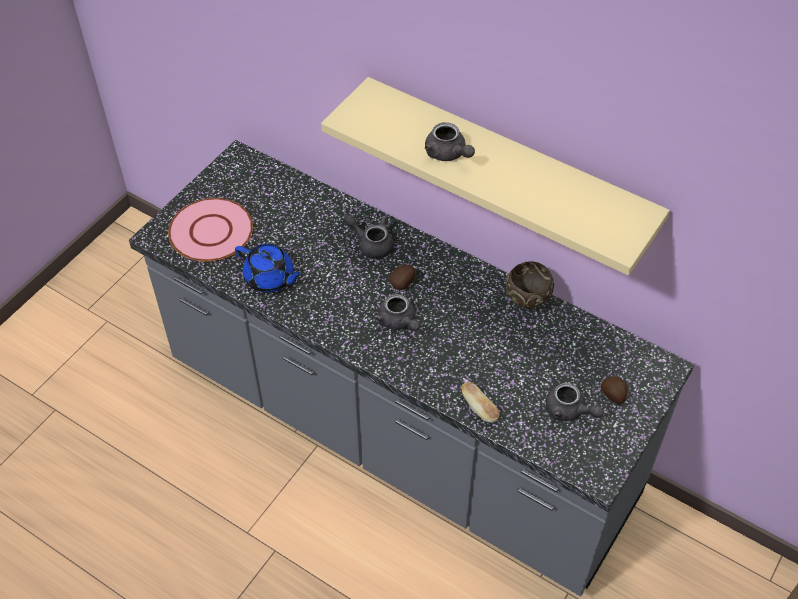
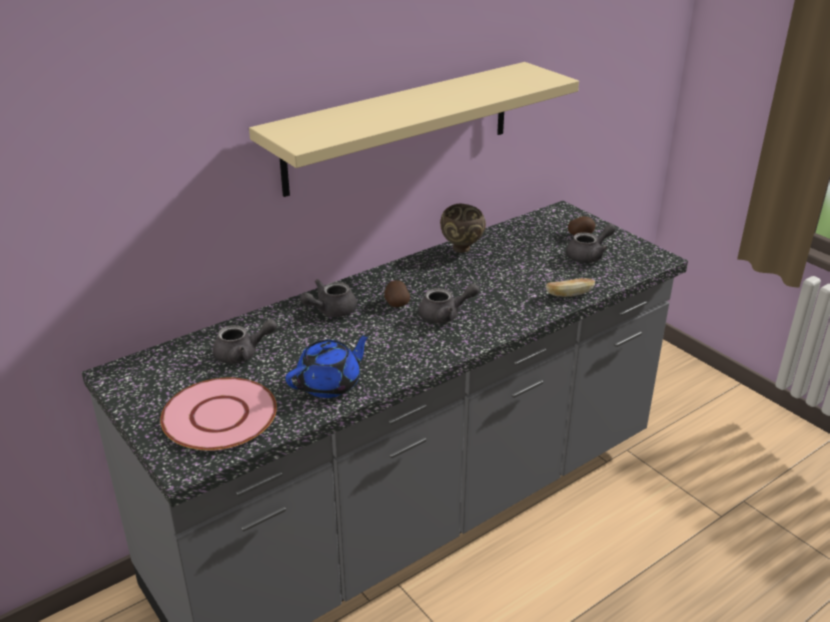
camera: 70 degrees left, 20 degrees down
(448, 154) = (397, 113): grey teapot -> grey teapot (243, 354)

